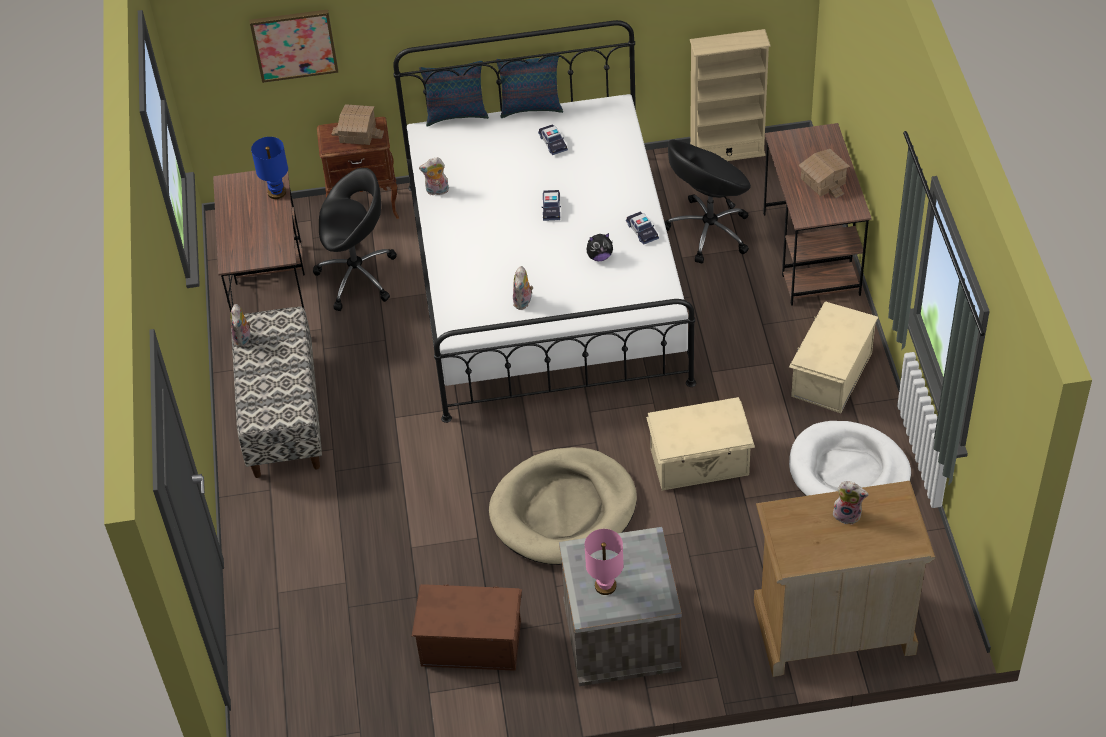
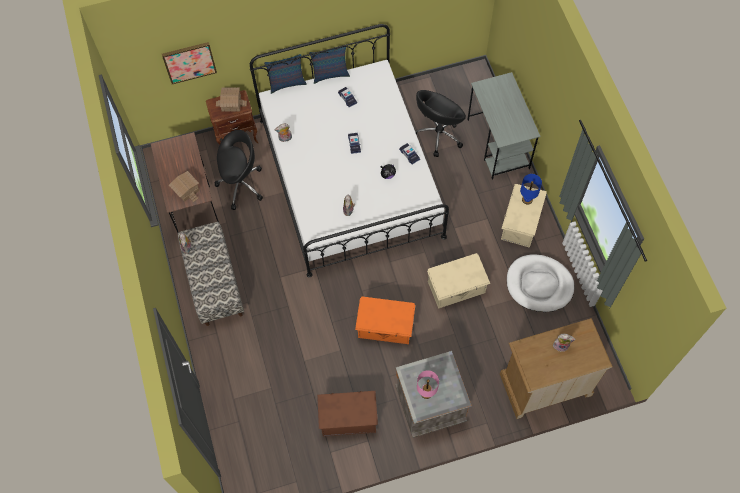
camera: 10 degrees left, 15 degrees up
(276, 192) = (191, 151): blue table lamp -> blue table lamp (527, 199)
(563, 510) = (385, 327): beige dog bed -> orange storage box
(727, 152) = (440, 79): beige bookcase -> none
(811, 254) = (498, 144): brown desk -> grey desk
(823, 180) = (509, 113): toy house -> toy house (186, 189)

